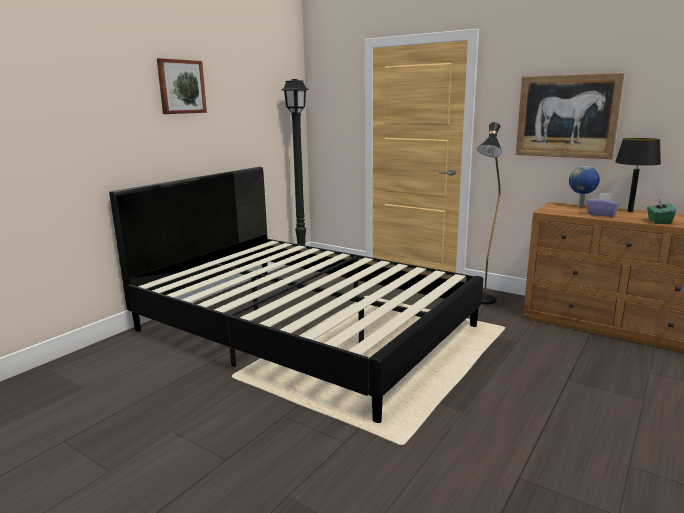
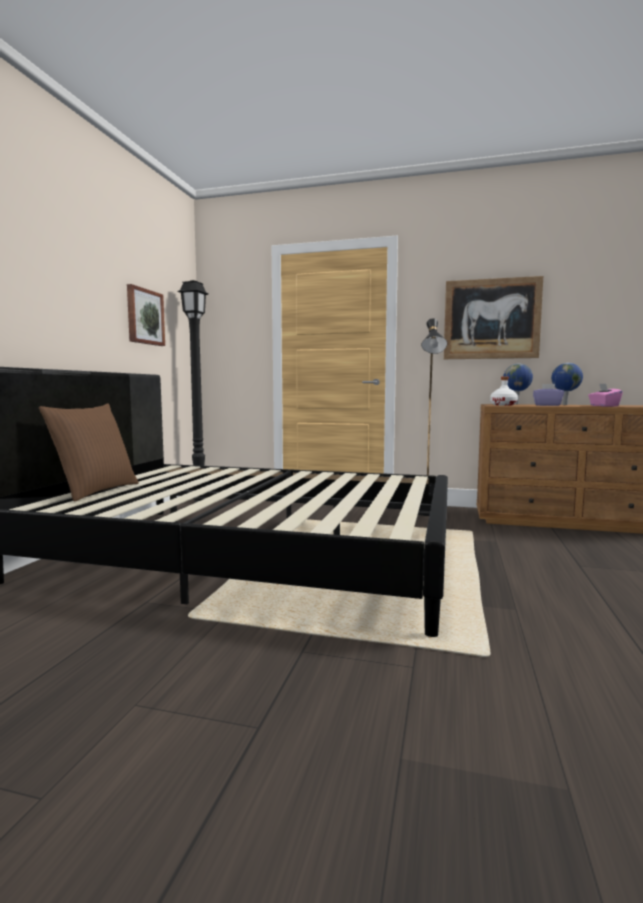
camera: 20 degrees left, 10 degrees down
(181, 87) = (68, 253): picture -> picture (144, 317)
(199, 271) = (95, 491): none -> brown pillow
(559, 210) = (503, 405): none -> white bottle
(629, 211) = (564, 404): black table lamp -> globe
(658, 221) = (603, 406): green tissue box -> pink tissue box

